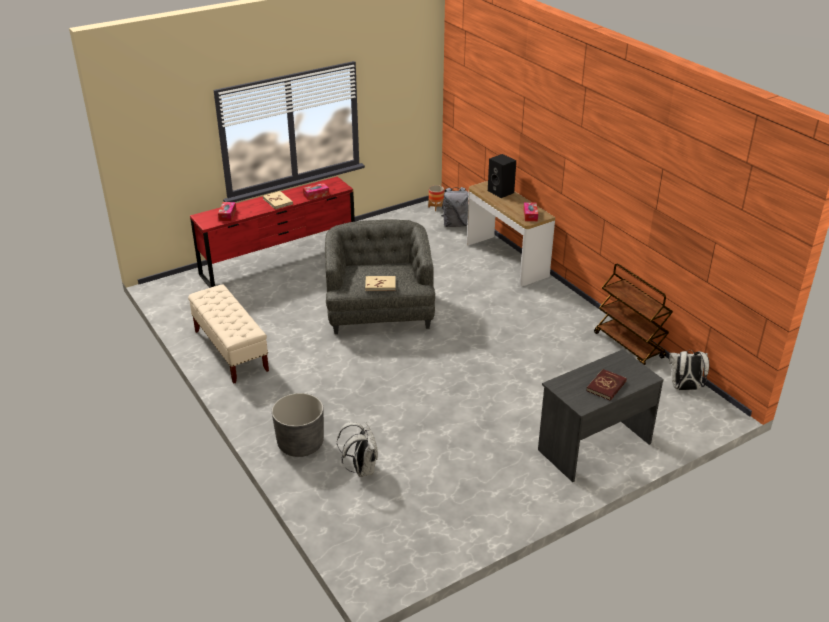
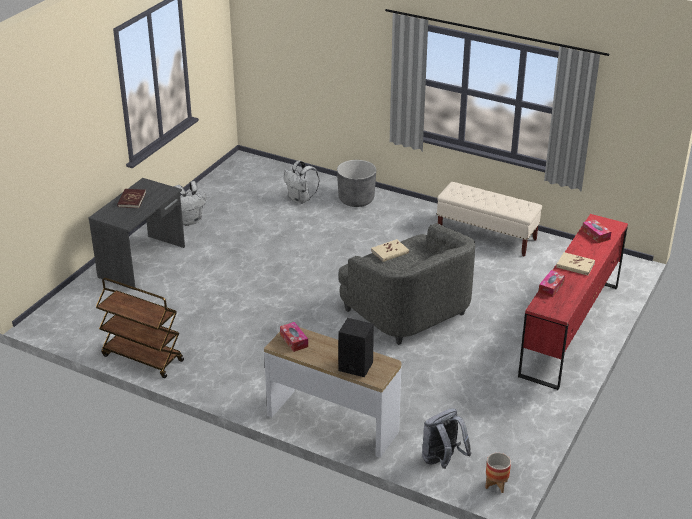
camera: 150 degrees right, 0 degrees up
(684, 388) = (77, 332): white backpack -> white backpack (190, 221)

